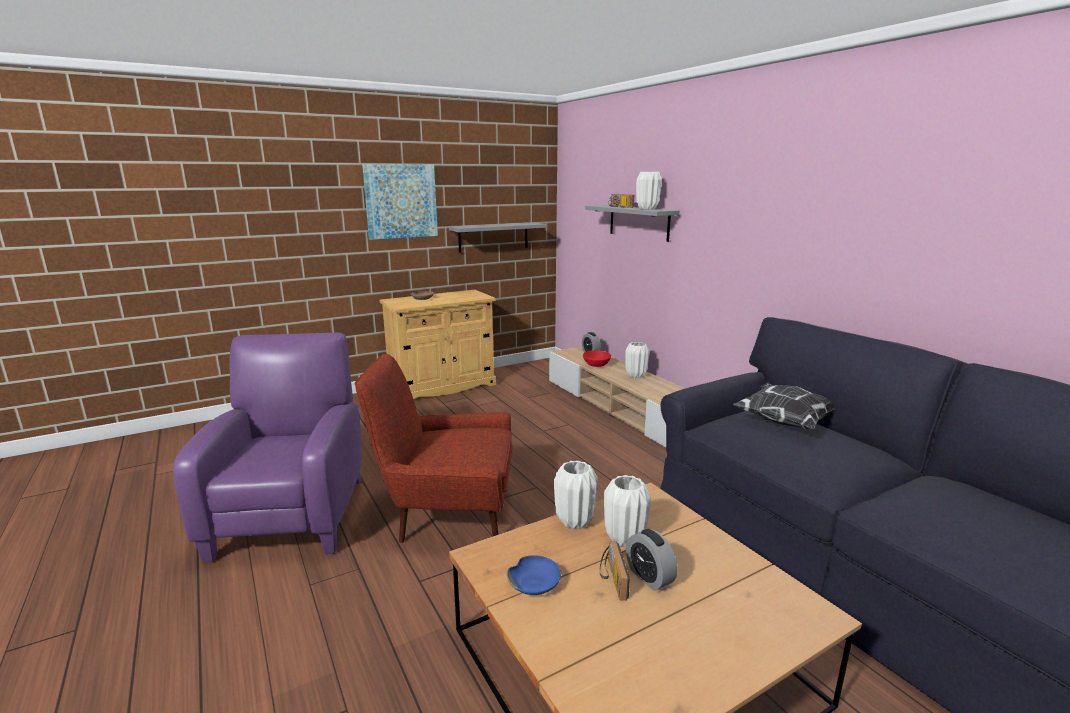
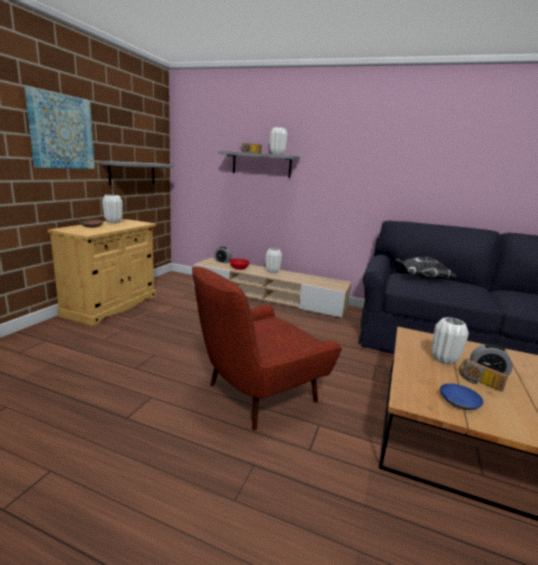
camera: 40 degrees left, 0 degrees up
(294, 512) = (121, 448): purple armchair -> none
(575, 522) = (409, 359): white vase -> white vase (113, 222)

